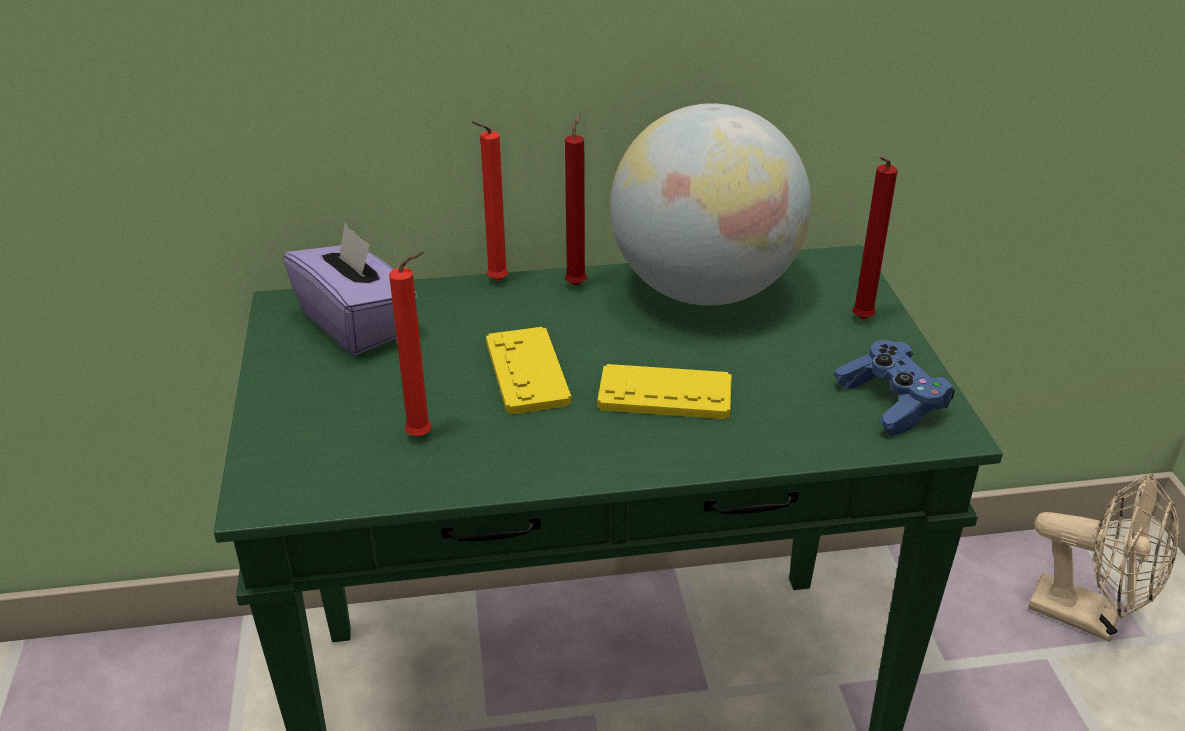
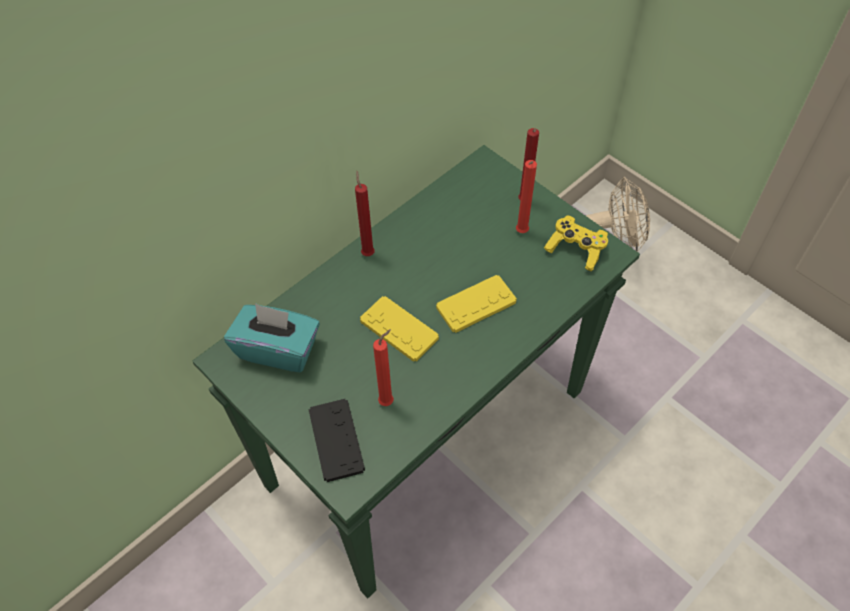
camera: 35 degrees left, 20 degrees up
(310, 442) = (336, 440): none -> black game controller
(357, 324) = (278, 349): purple tissue box -> turquoise tissue box
(494, 281) = (322, 276): red candle -> red candle (521, 233)
(704, 290) = (435, 221): globe -> none
(891, 402) = (576, 249): blue game controller -> yellow game controller

